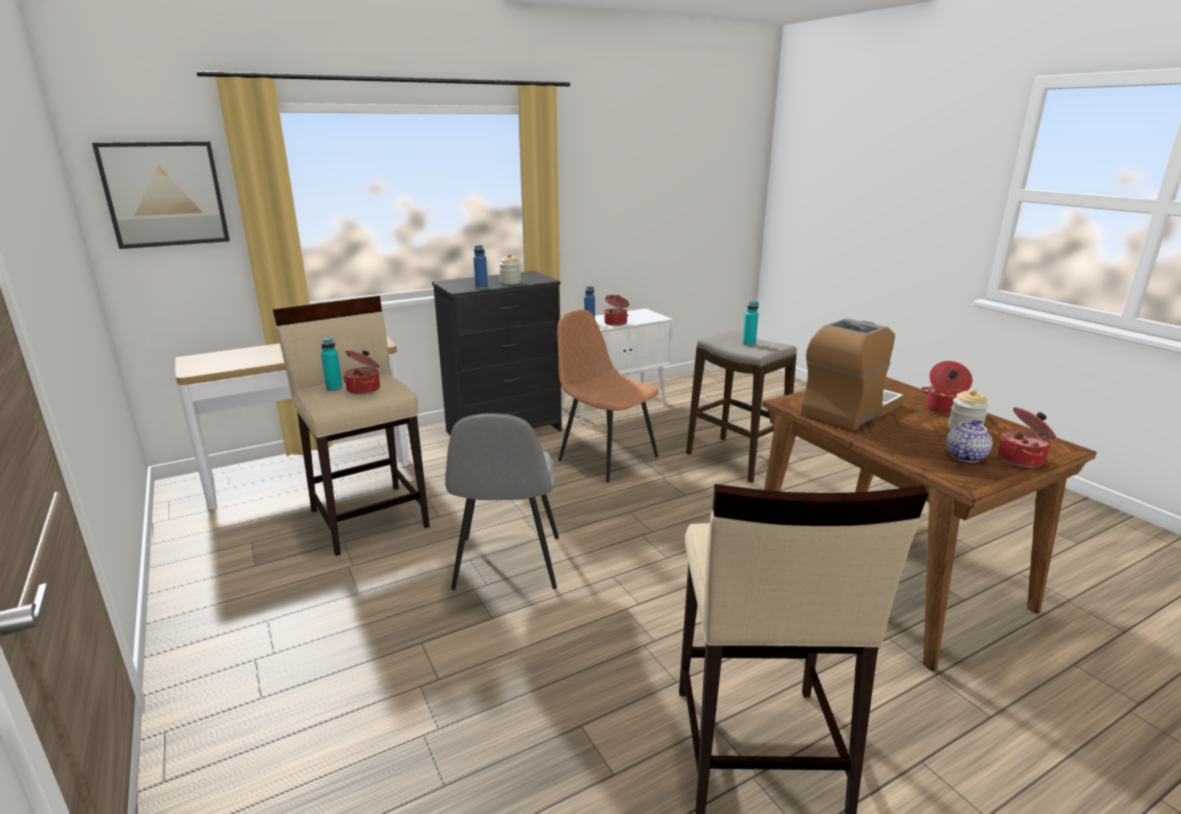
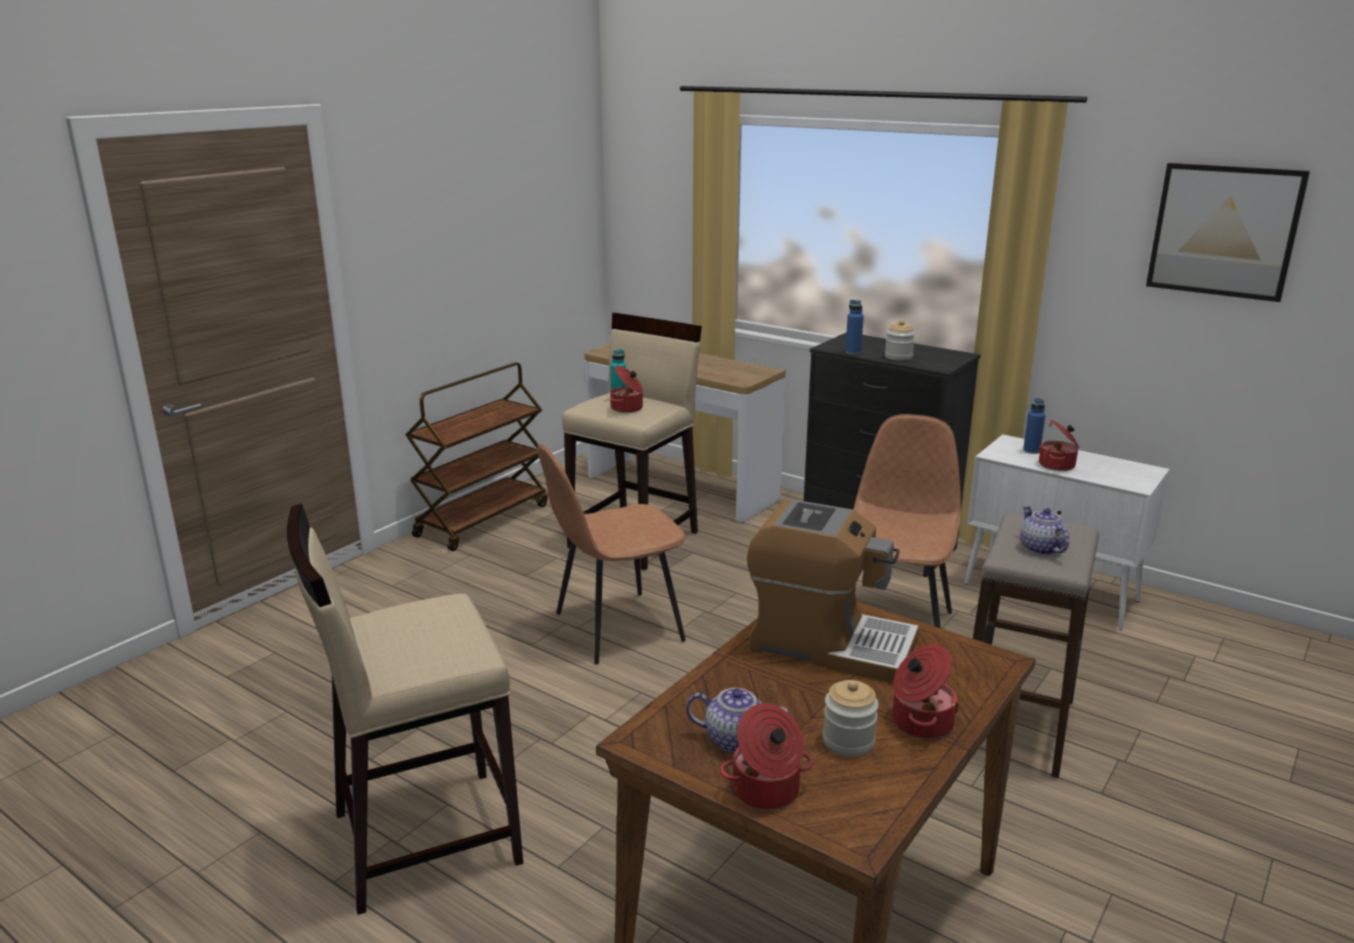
camera: 65 degrees right, 0 degrees up
(165, 194) = (655, 194): picture -> picture (1224, 231)
(198, 596) = (482, 520): none -> brown cart
(507, 564) = (615, 628): grey chair -> brown chair
(749, 344) = (1040, 548): turquoise bottle -> teapot

